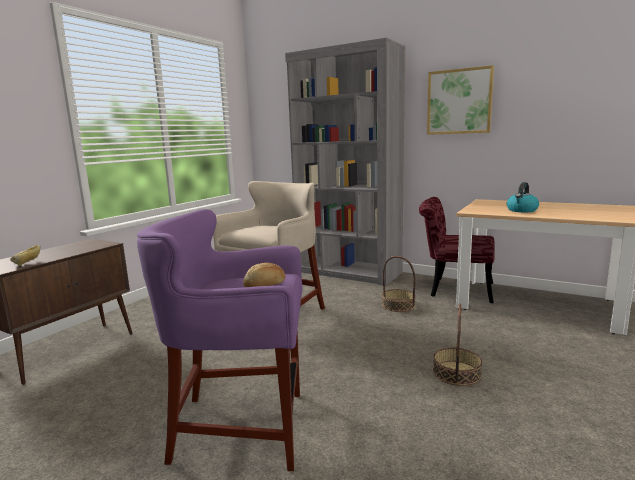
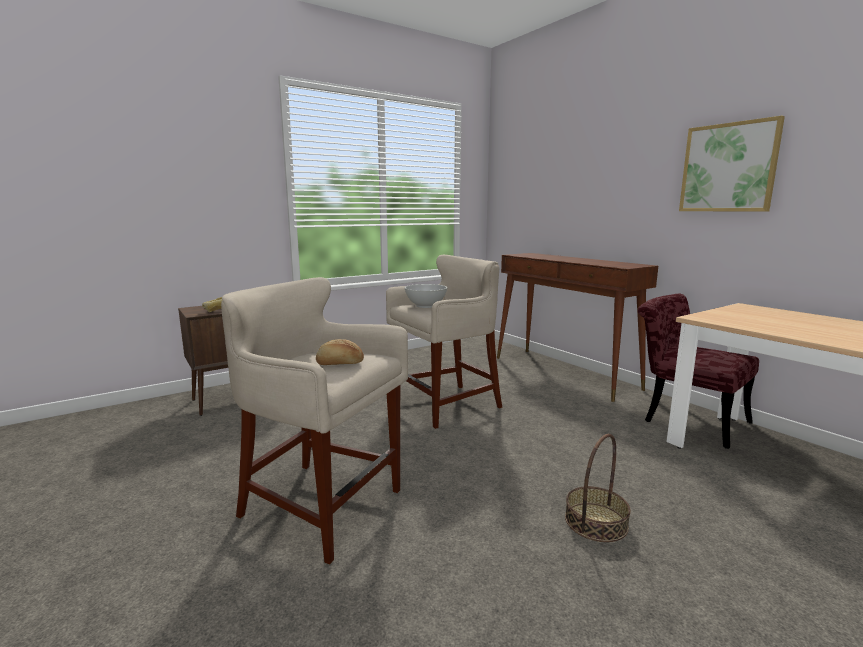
camera: 25 degrees right, 0 degrees up
(241, 428) = (321, 506): purple stool -> beige stool
(256, 228) = (426, 306): none -> white bowl
(348, 272) = (564, 373): grey bookcase -> brown console table
(398, 305) = (592, 423): basket -> none
(522, 210) = (782, 326): kettle -> none

